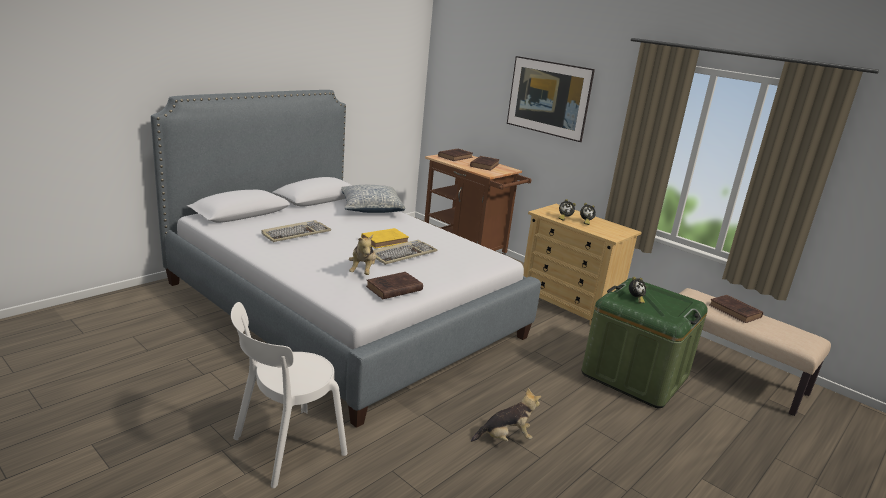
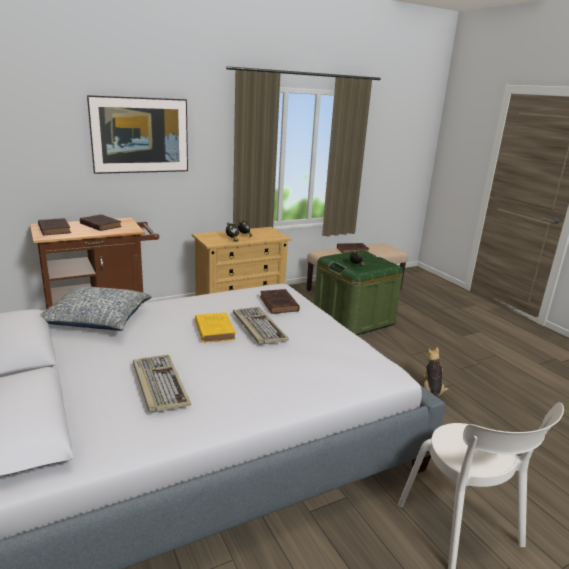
camera: 70 degrees left, 0 degrees up
(362, 271) = (299, 356): plush toy -> none
(393, 289) = (347, 347): brown book -> brown book (279, 304)

